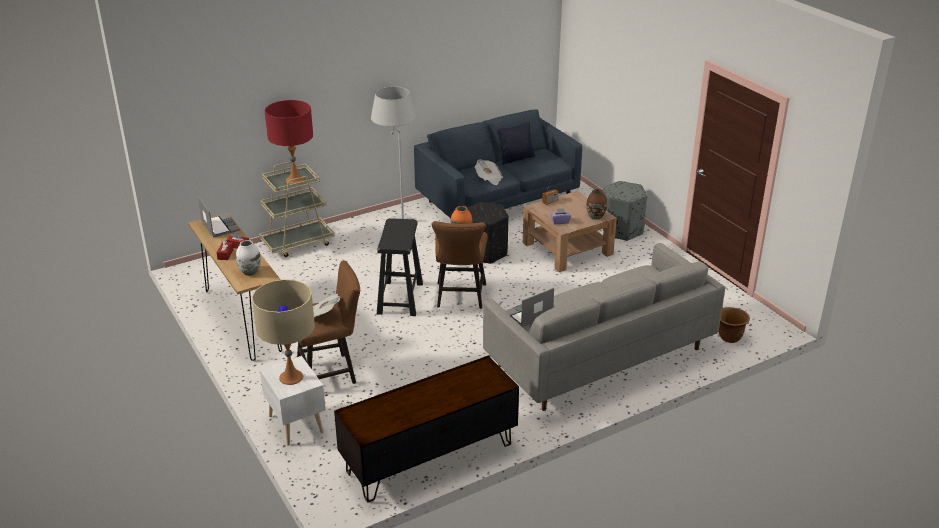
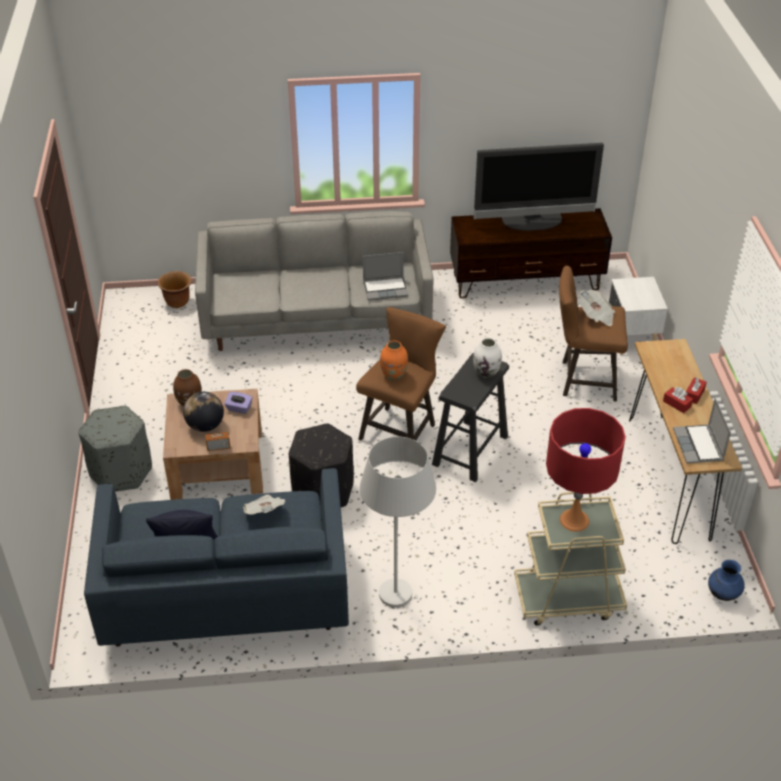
camera: 155 degrees left, 10 degrees up
(197, 268) = (723, 593): none -> blue vase
(250, 272) = (668, 360): white vase -> white vase (486, 372)
(291, 377) = (639, 293): beige table lamp -> none
(428, 404) = (532, 222): none -> television
(570, 209) = (205, 426): none -> globe

